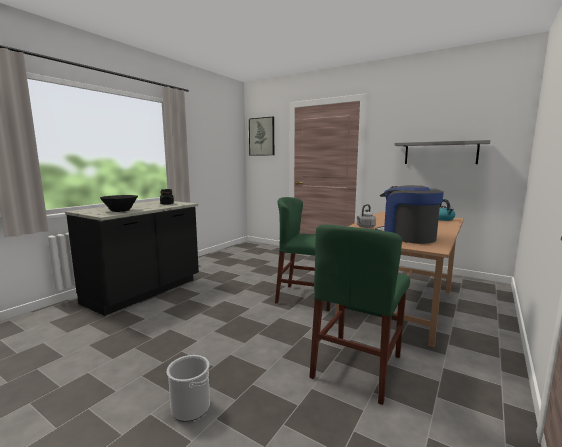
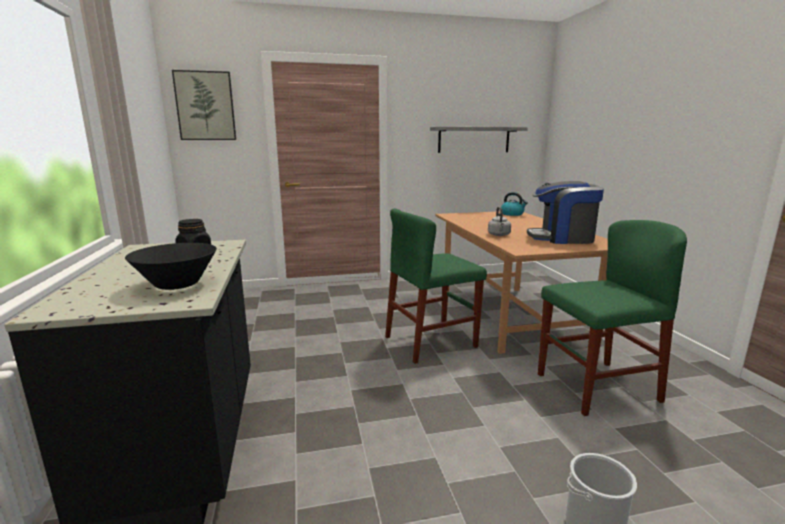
camera: 45 degrees left, 5 degrees up
(357, 366) = (596, 387): green chair -> green chair turned 90 degrees counterclockwise

